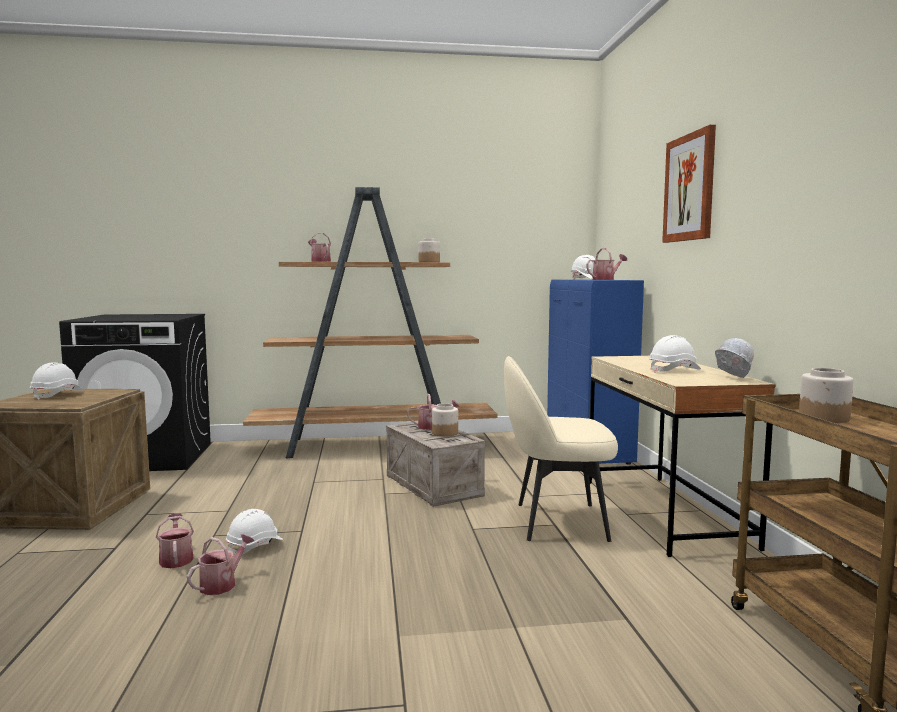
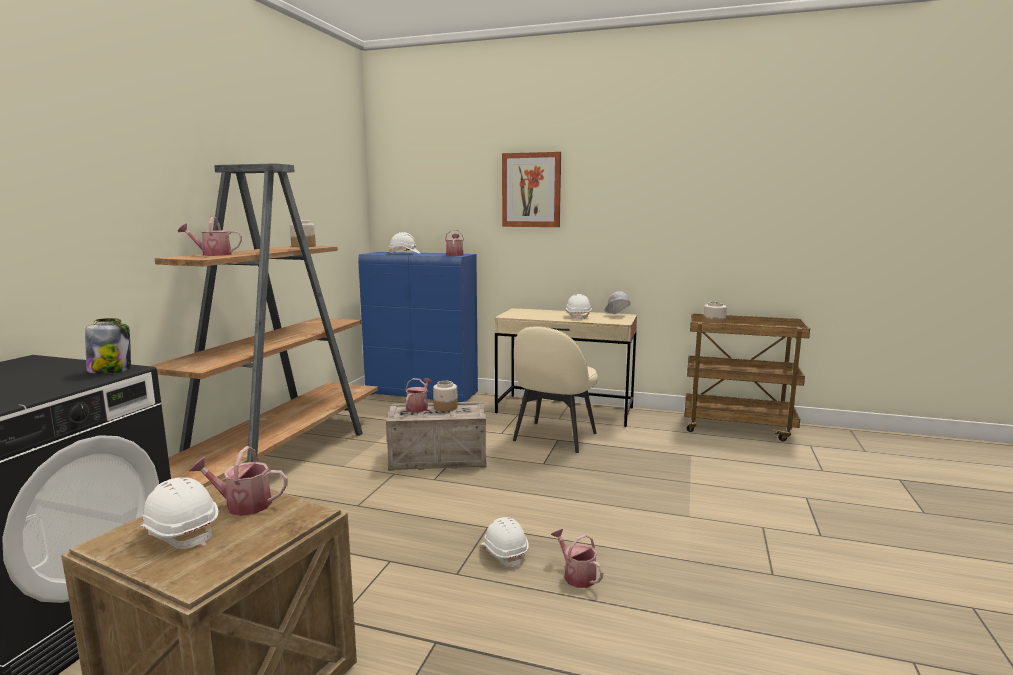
camera: 65 degrees left, 5 degrees up
(167, 318) = (110, 370): none -> jar
(176, 558) = (501, 598): watering can -> watering can (242, 505)

